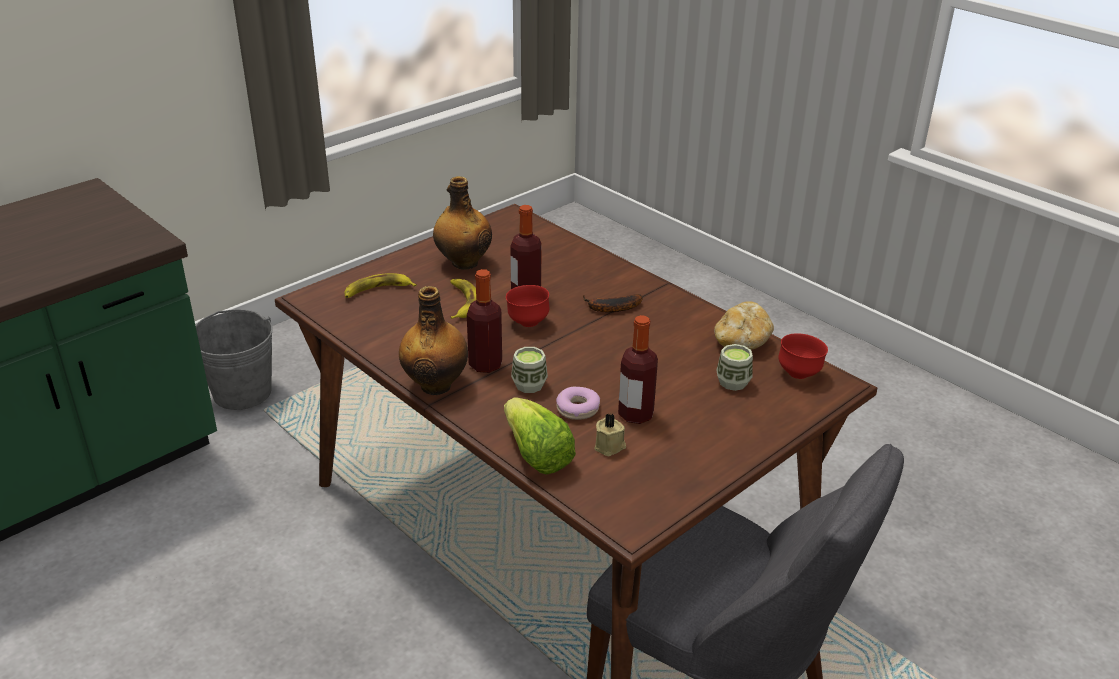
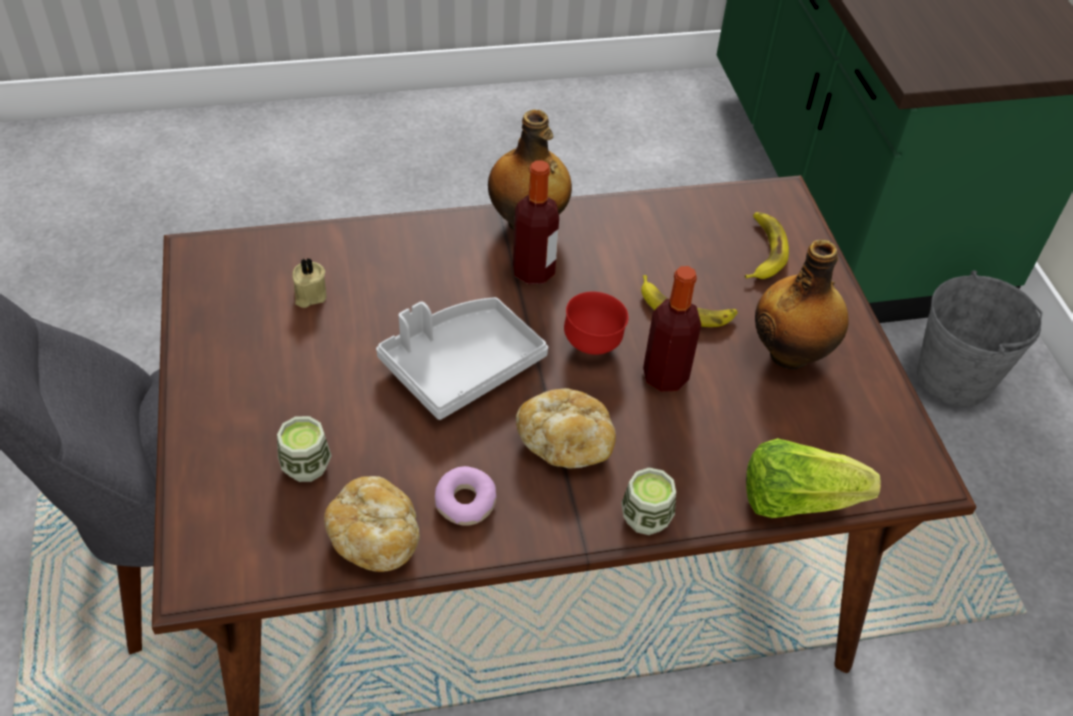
camera: 120 degrees right, 15 degrees up
(529, 385) = (466, 287): cup -> cup (646, 517)
(536, 455) = (351, 240): lettuce -> lettuce (796, 500)
(578, 409) = (390, 303): donut -> donut (465, 502)
(598, 360) = (461, 366): none -> grey tray
(610, 308) = (566, 443): banana -> bread
(635, 414) = (337, 342): bottle -> none
(799, 374) = (255, 549): red bowl -> none

